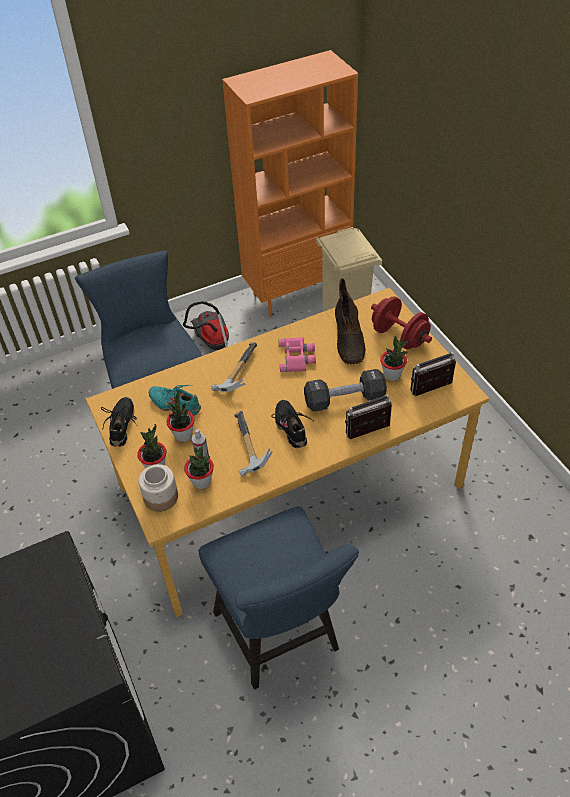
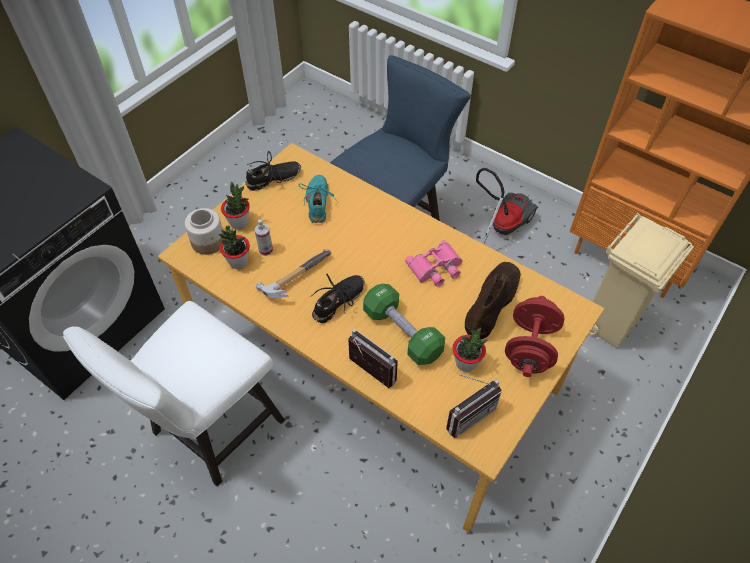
camera: 60 degrees right, 5 degrees up
(183, 435) = (285, 225): potted plant -> none
(236, 373) = (383, 229): hammer -> none
(281, 637) = (210, 432): blue chair -> white chair
(344, 399) = (402, 332): black dumbbell -> green dumbbell
(349, 340) = (492, 302): brown boot -> brown boot turned 150 degrees clockwise
(433, 391) = (467, 413): radio -> radio turned 105 degrees clockwise

